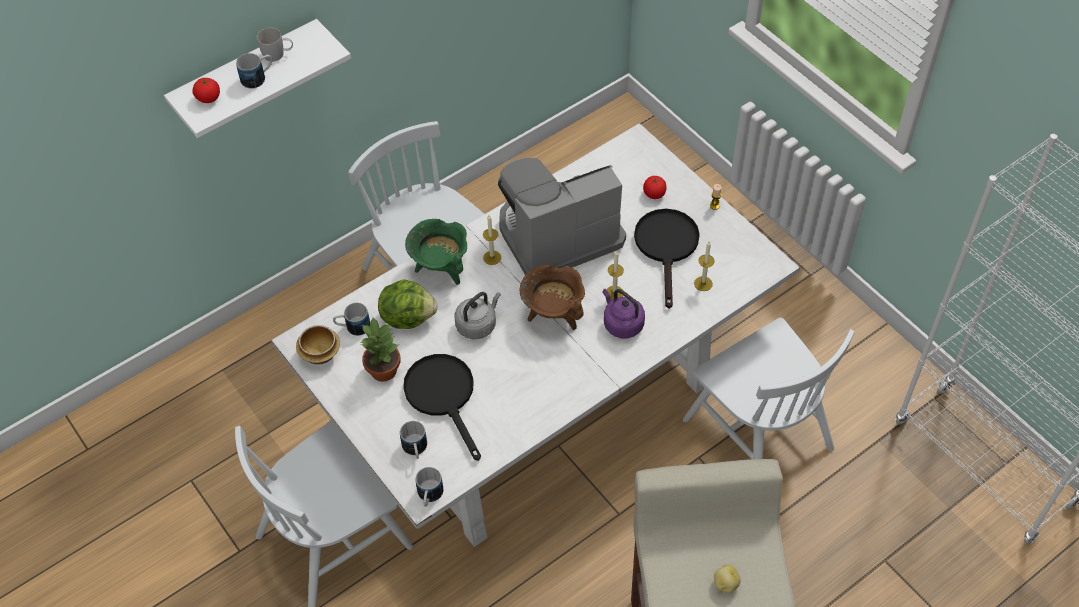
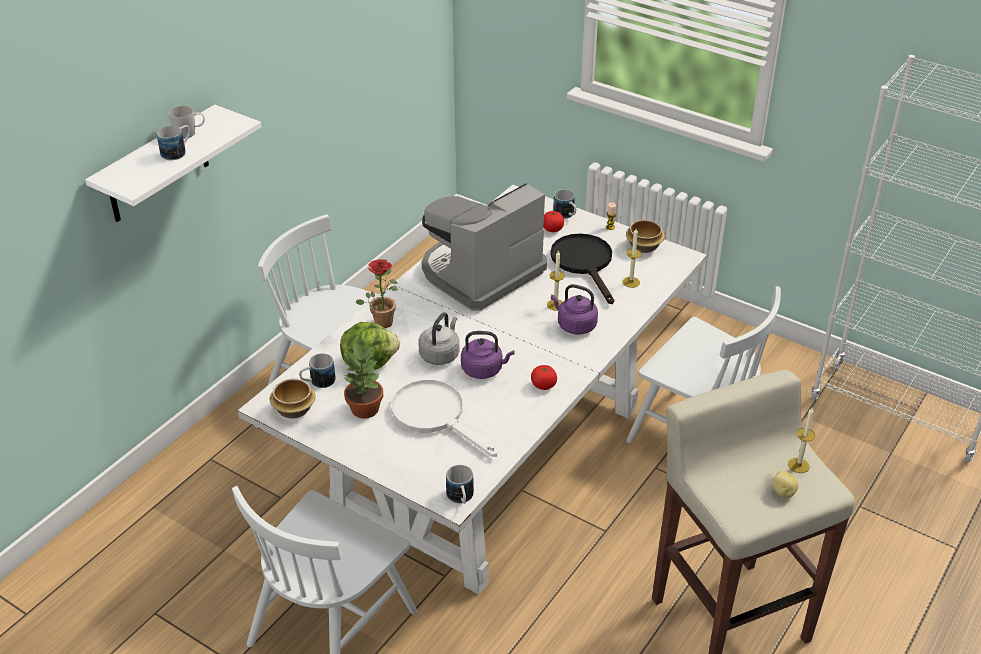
camera: 20 degrees left, 15 degrees down
(208, 98) = (133, 173): tomato -> tomato (543, 385)
(415, 450) = (428, 464): mug -> mug (566, 215)
(440, 268) = (383, 320): green cooking pot -> potted plant
(444, 396) = (435, 416): black frying pan -> white frying pan
(492, 257) = (428, 302): candle -> candle (798, 465)
(511, 354) = (484, 370): none -> purple kettle
(553, 315) = (508, 332): brown cooking pot -> none
(738, 240) = (644, 246): none -> bowl

